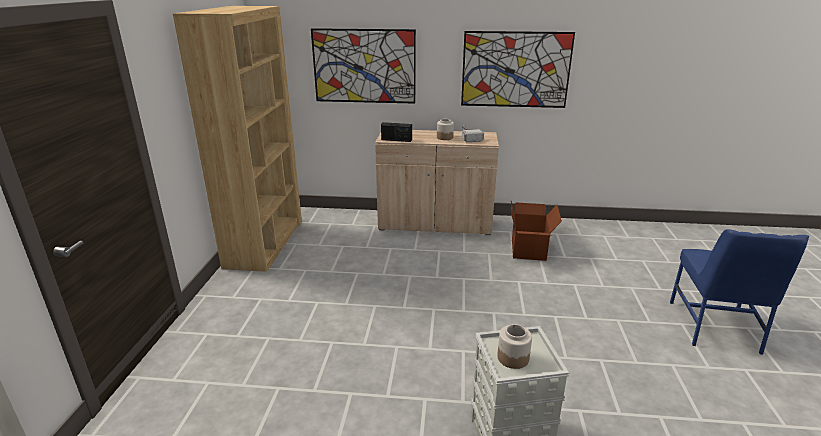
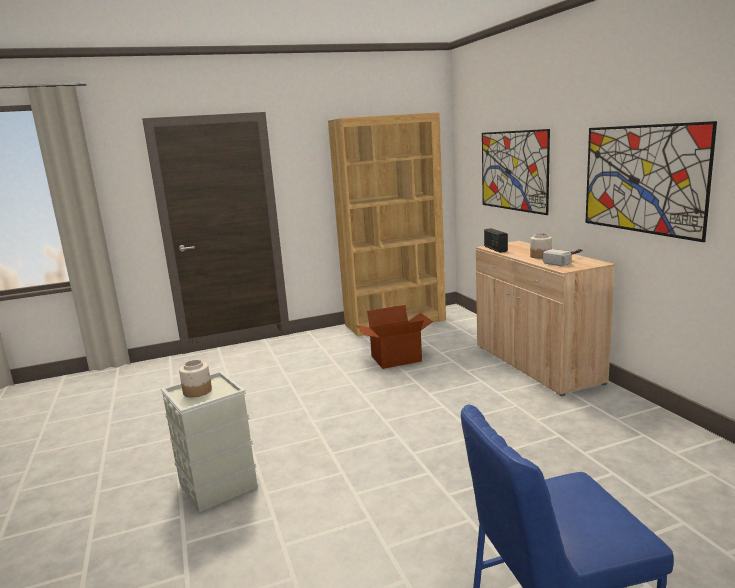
camera: 65 degrees right, 10 degrees down
(529, 250) = (563, 426): cardboard box -> cardboard box (396, 359)

